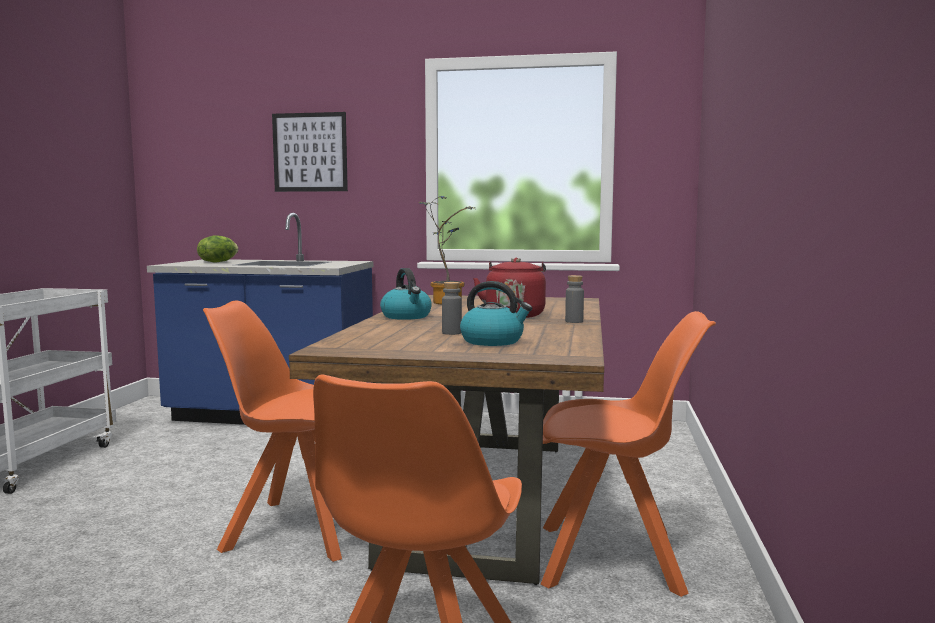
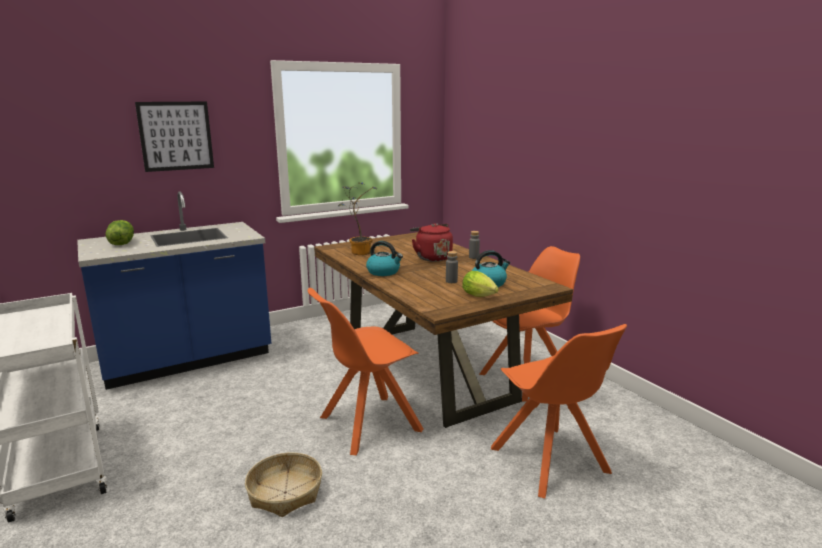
camera: 40 degrees left, 10 degrees up
(98, 556) = (285, 492): none -> basket
(430, 348) = (480, 296): none -> lettuce

